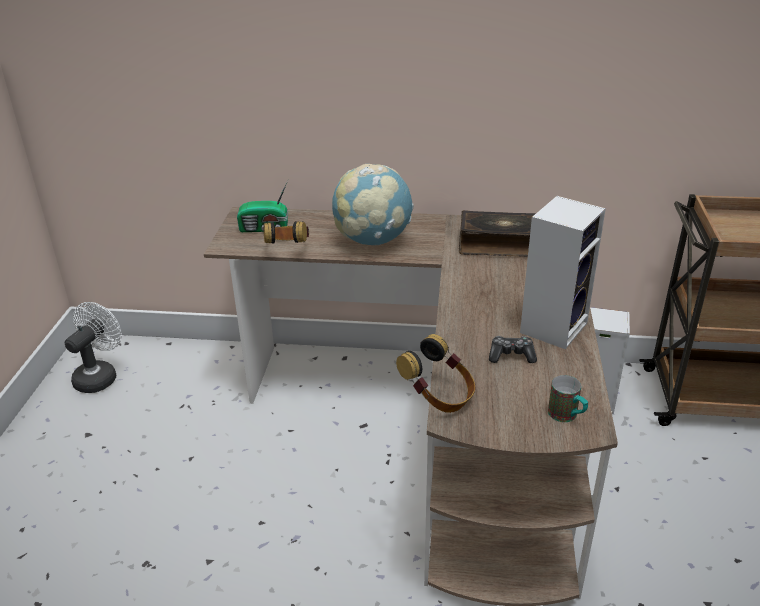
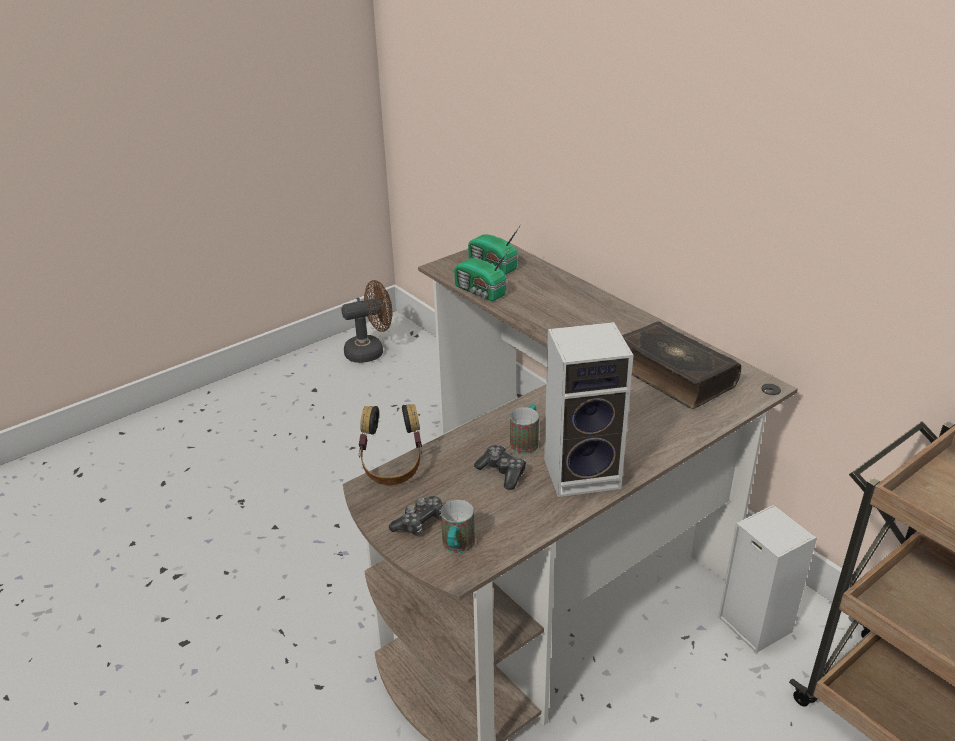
camera: 45 degrees right, 0 degrees up
(100, 376) = (370, 351): white fan -> brown fan
(288, 250) = (480, 292): headphones -> radio
(373, 240) = (560, 316): globe -> none
(491, 328) = (526, 441): none -> mug
(520, 418) = (419, 522): none -> game controller

